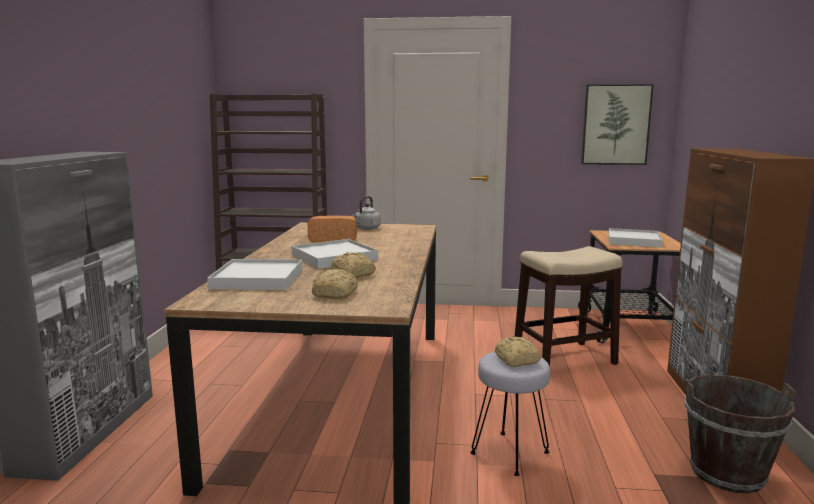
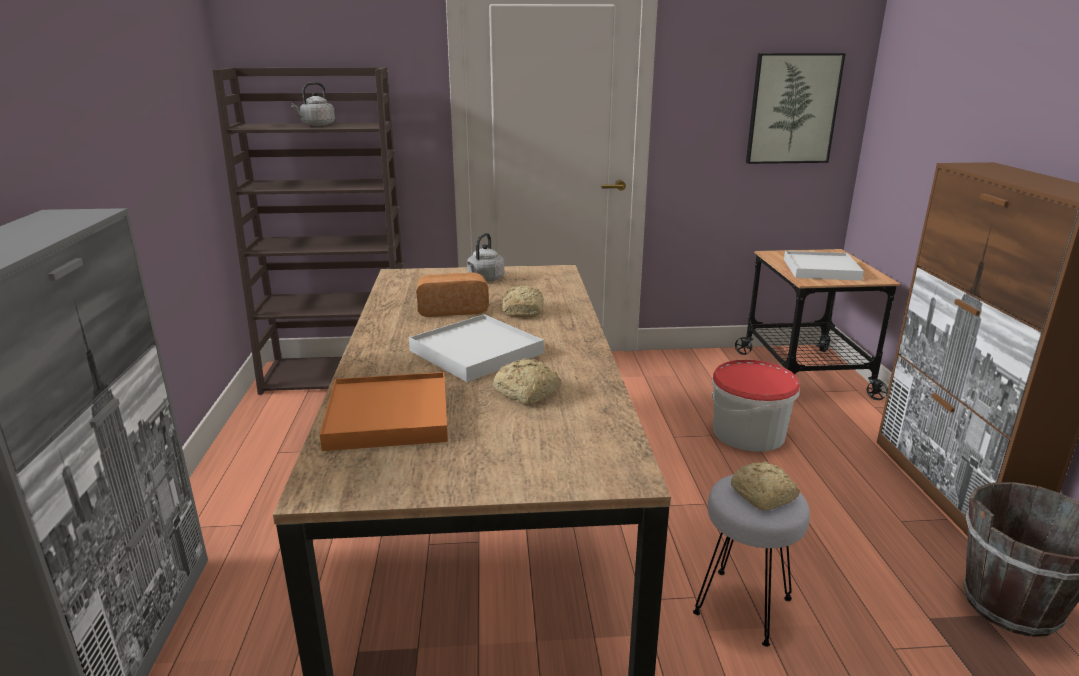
camera: 10 degrees left, 10 degrees up
(257, 279) = (388, 416): white tray -> orange tray
(273, 131) = (316, 125): none -> grey kettle
(336, 293) = (528, 444): bread -> bread (523, 311)
(565, 358) = (748, 432): stool -> bucket

